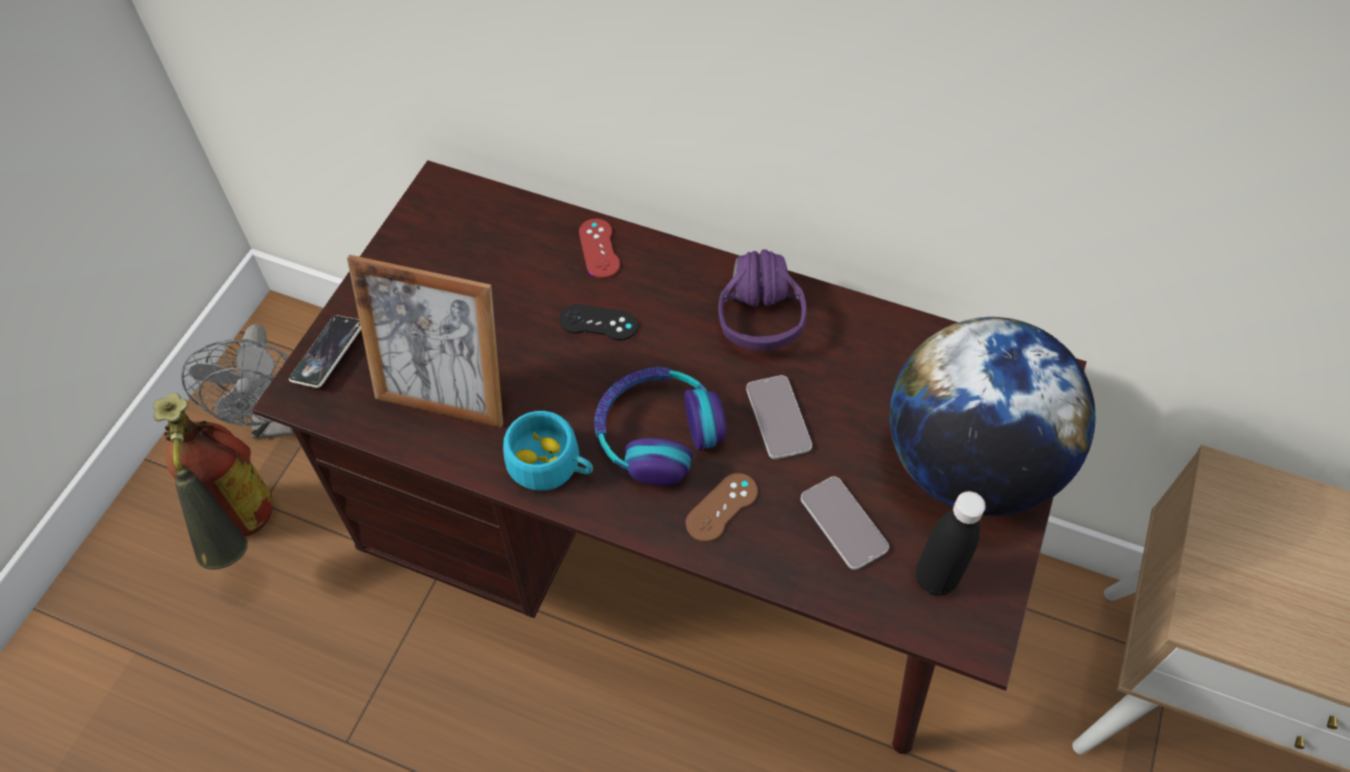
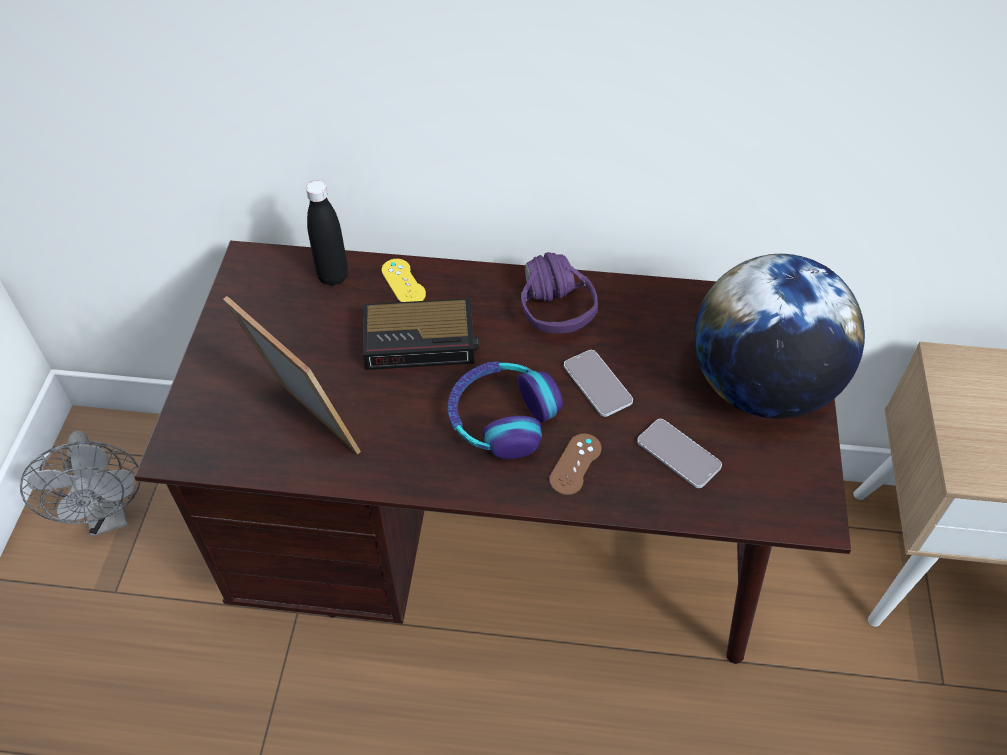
camera: 15 degrees left, 5 degrees down
(246, 537) = (108, 625): fire extinguisher -> none
(328, 354) = (191, 415): phone -> none
(445, 397) = (308, 428): picture frame -> picture frame turned 135 degrees counterclockwise
(551, 465) = (420, 463): turquoise cup -> none
(598, 322) = (422, 340): black game controller -> alarm clock
(599, 248) = (403, 282): red game controller -> yellow game controller
(935, 578) = (766, 479): black bottle -> black bottle (333, 276)

